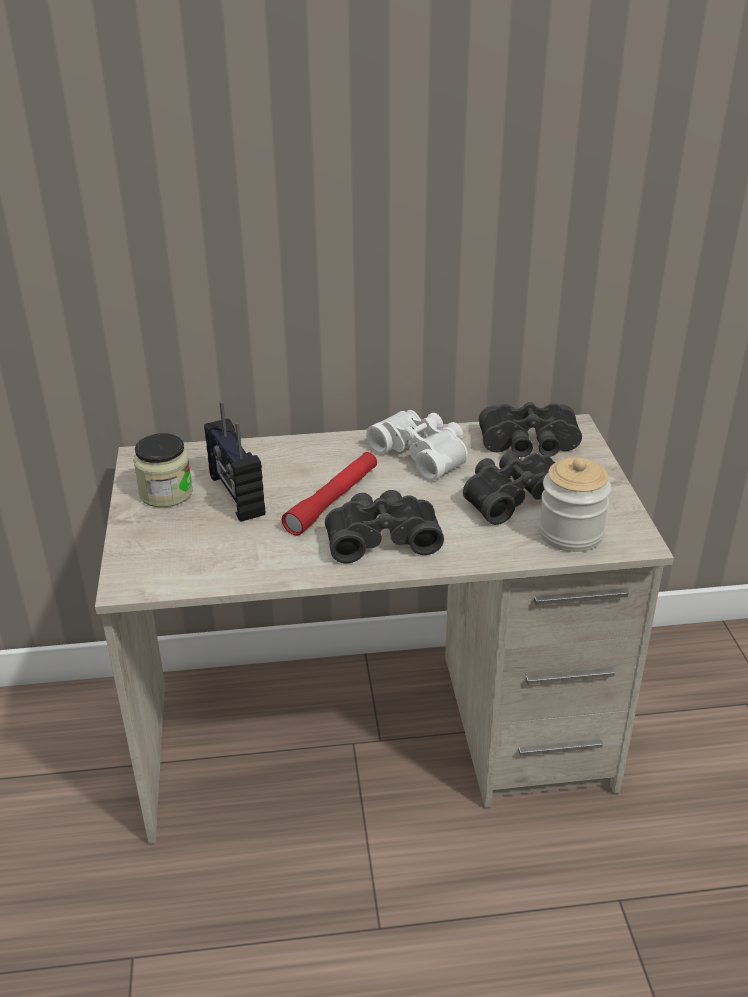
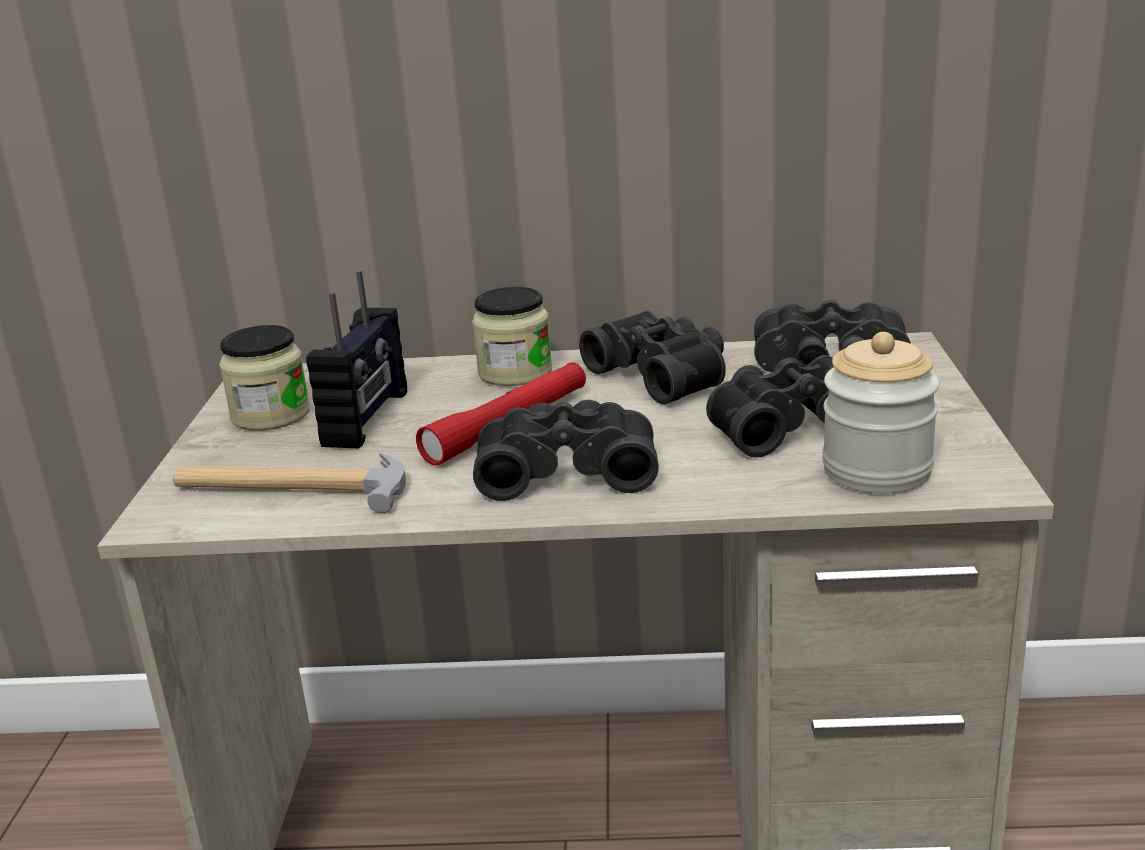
camera: 10 degrees right, 10 degrees down
(206, 556) = (292, 487): none -> hammer
(235, 495) = (368, 418): radio -> radio turned 150 degrees counterclockwise
(323, 452) = (515, 372): none -> jar
(423, 454) = (663, 374): white binoculars -> black binoculars

